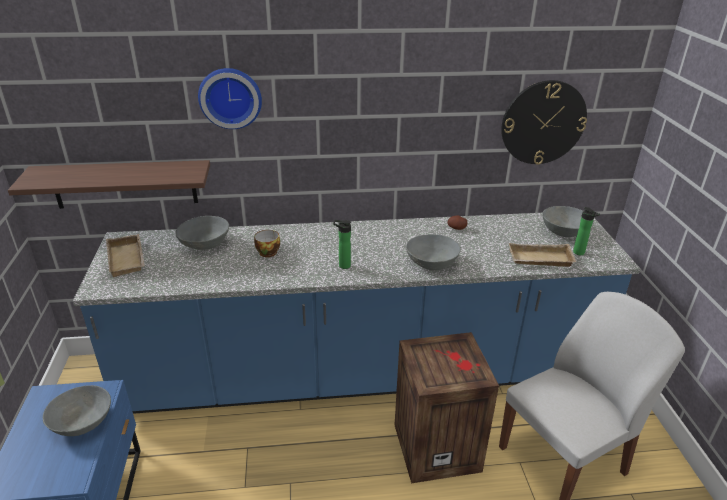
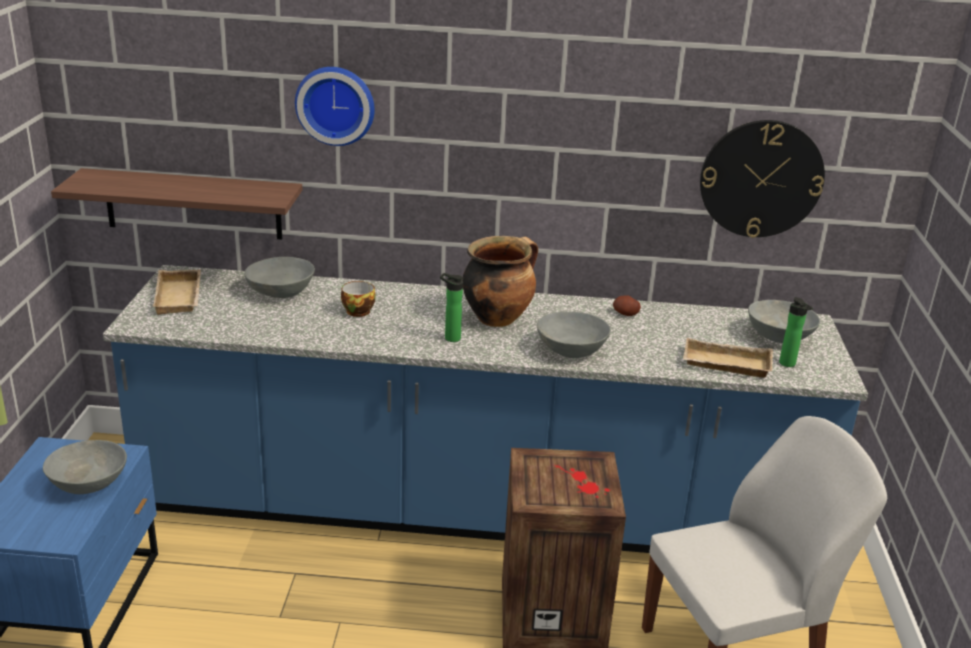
camera: 10 degrees right, 5 degrees down
(370, 244) = (497, 318): none -> cooking pot

